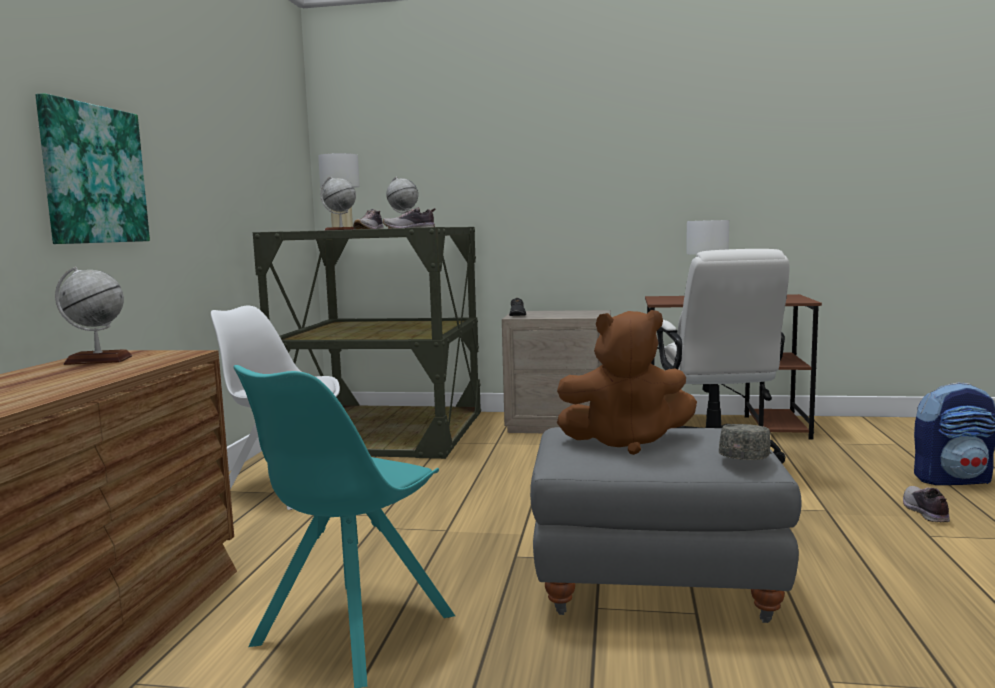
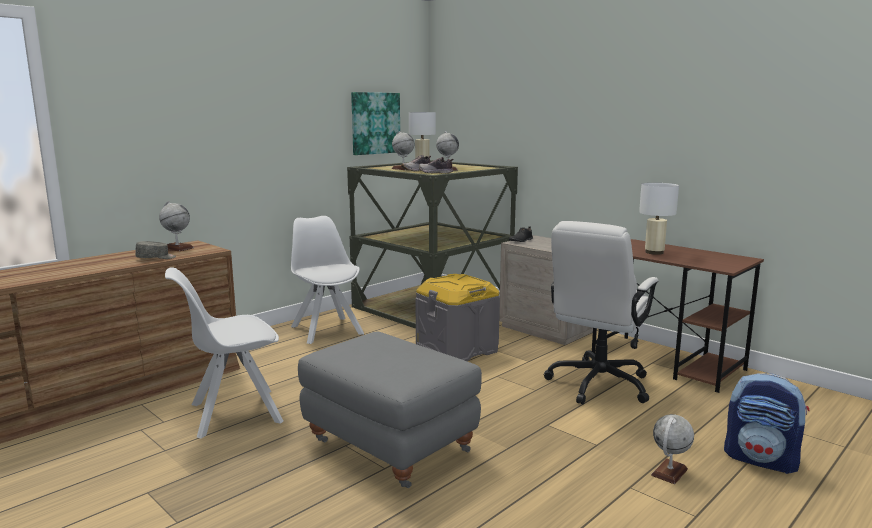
camera: 35 degrees right, 5 degrees up
(93, 174) = (217, 143): picture -> picture (375, 123)
(351, 632) = (234, 413): turquoise chair -> white chair
(506, 465) = (457, 349): none -> grey storage box
(625, 442) = (372, 351): brown plush toy -> none
(747, 456) = (402, 379): grey cap -> grey cap (156, 258)
(924, 512) = (669, 472): shoe -> globe

